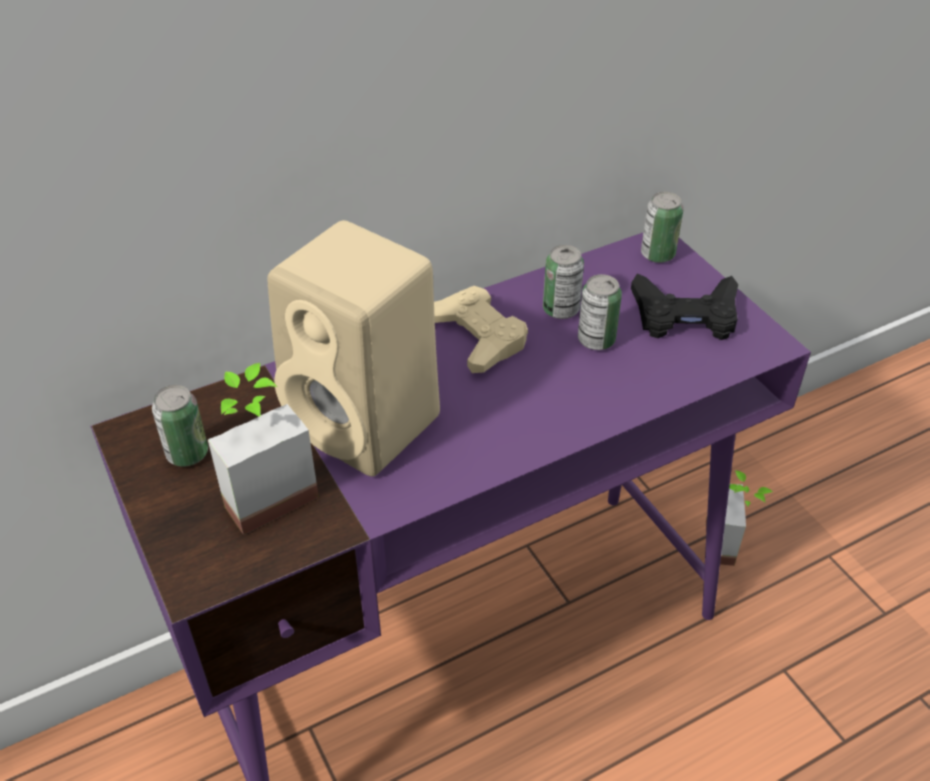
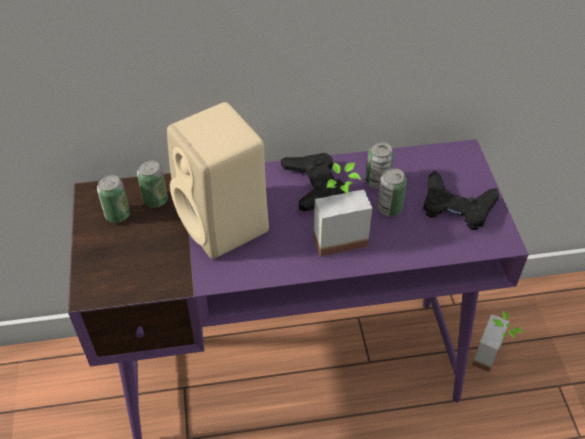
camera: 20 degrees right, 5 degrees up
(263, 491) = (148, 249): potted plant -> potted plant (337, 234)
(474, 336) = (314, 185): beige game controller -> black game controller
(657, 254) = (460, 159): can -> can (155, 200)

